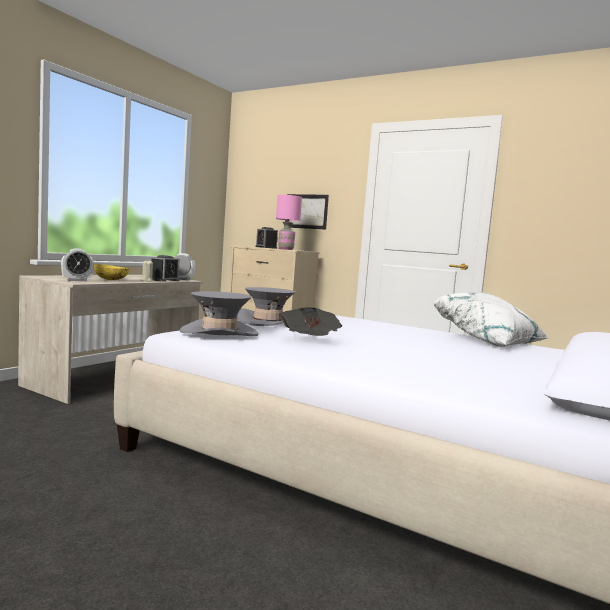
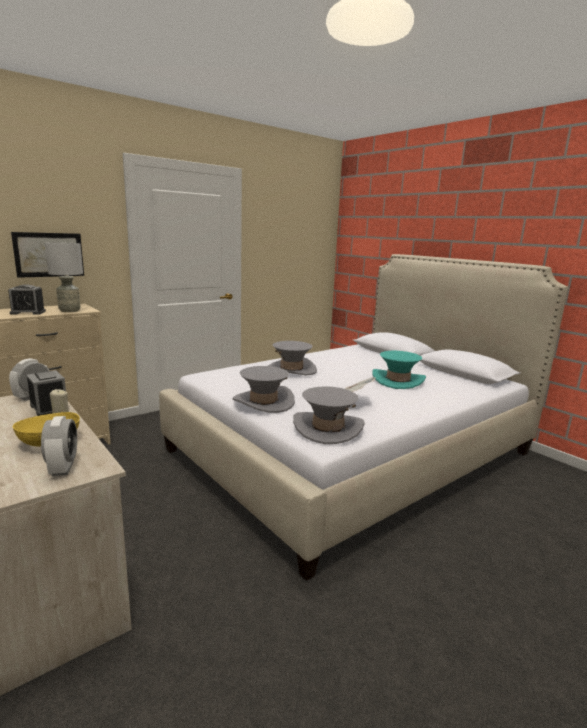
camera: 70 degrees left, 10 degrees up
(286, 249) = (70, 310): pink table lamp -> grey table lamp
(380, 326) = (291, 369): none -> grey hat
(440, 360) = (398, 380): none -> turquoise hat
(489, 340) = (329, 354): white pillow -> none

